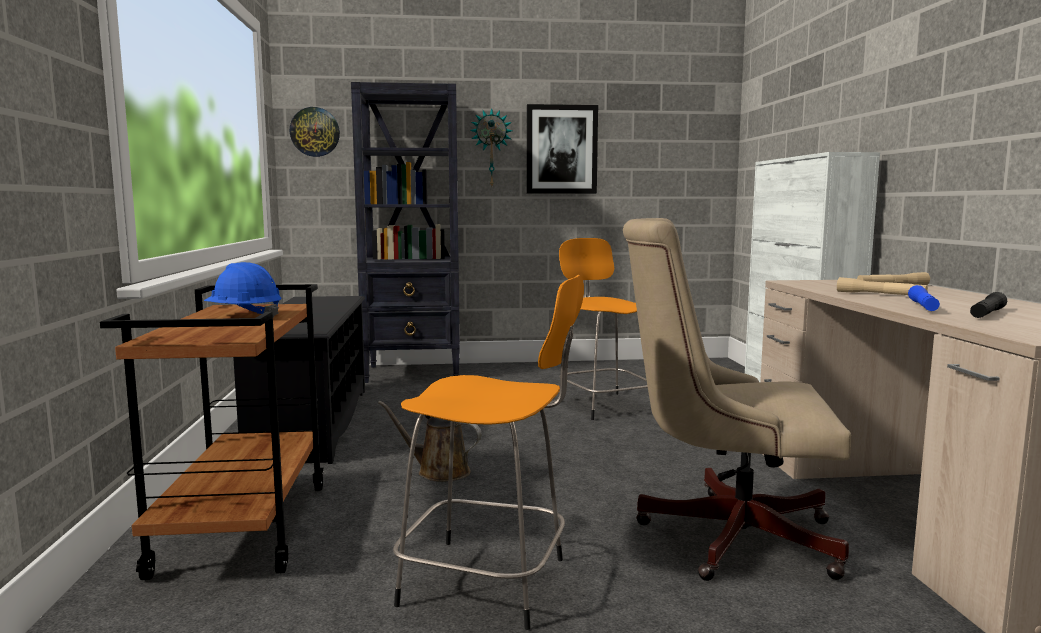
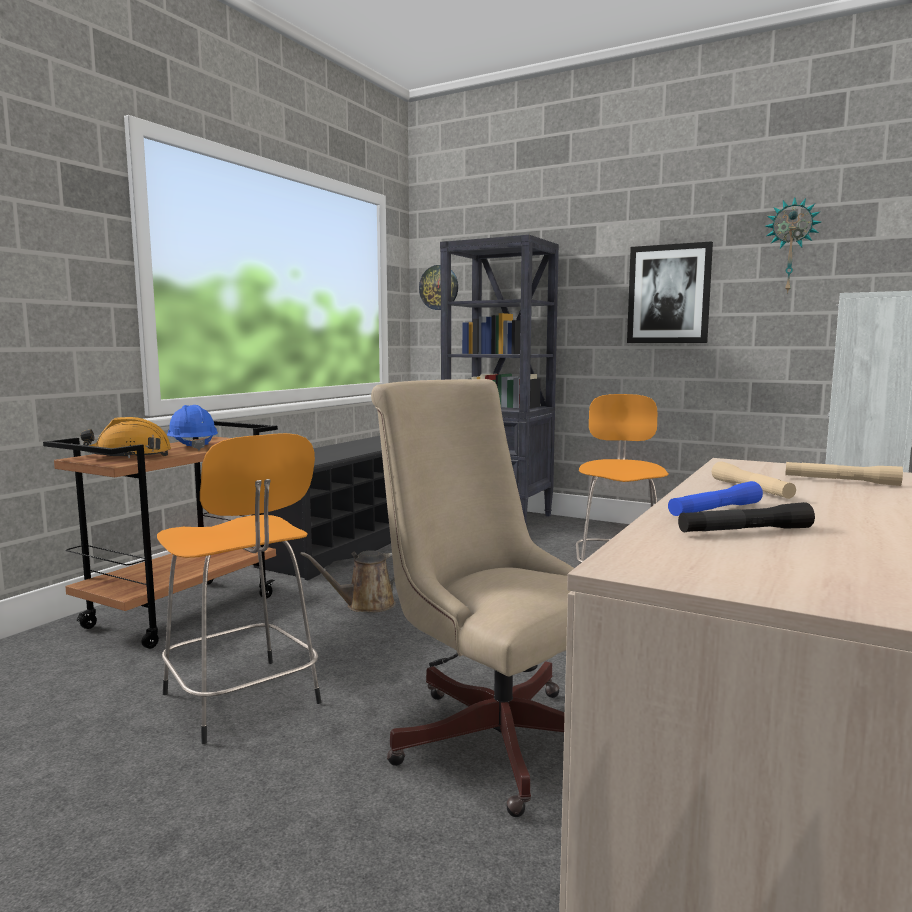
camera: 35 degrees right, 0 degrees up
(212, 332) = (129, 456): none -> orange hard hat
(438, 471) = (365, 605): brown watering can -> brown watering can turned 75 degrees counterclockwise
(491, 148) = (593, 296): wall clock -> wall clock (791, 246)

